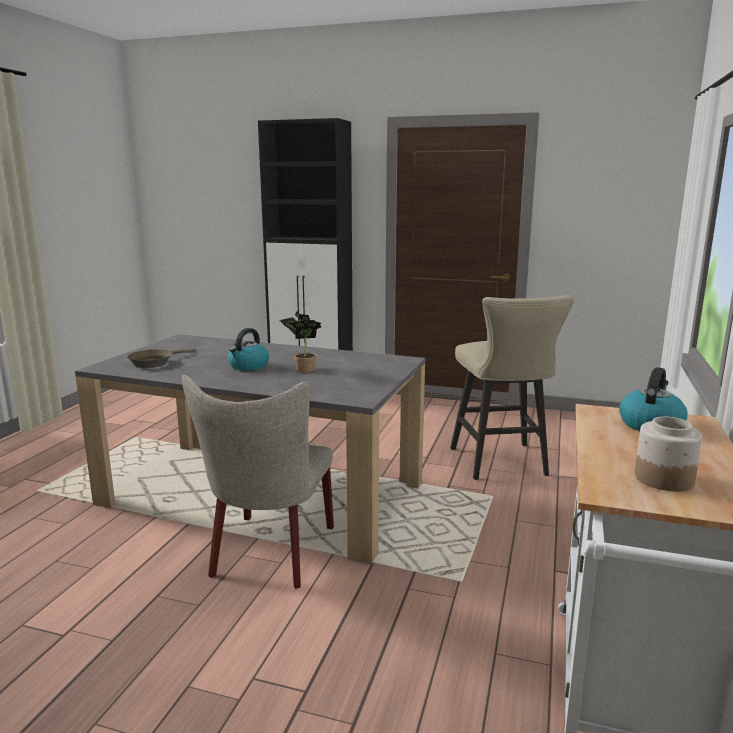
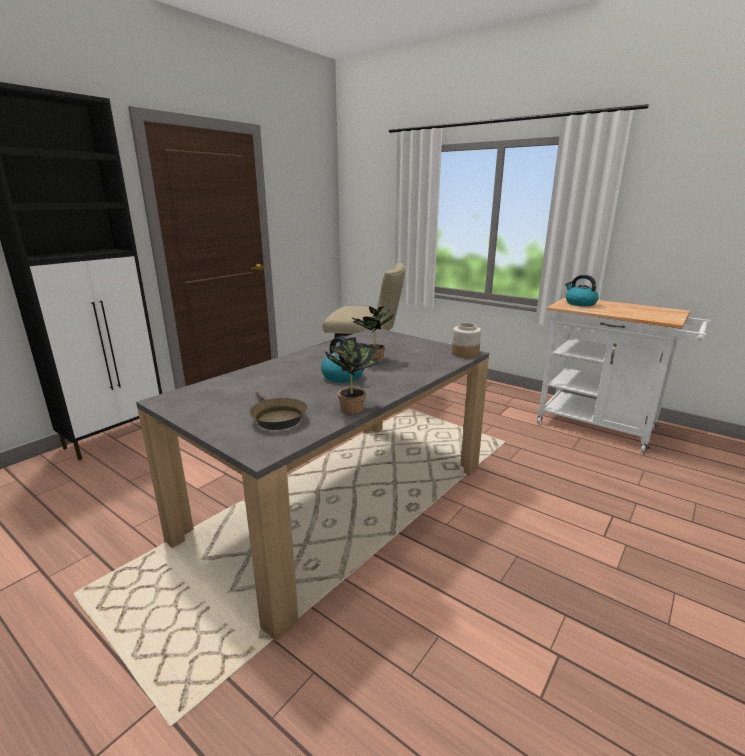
camera: 70 degrees left, 5 degrees up
(178, 376) = (353, 407): none -> potted plant
(269, 555) = (452, 510): beige chair -> none
(663, 479) = (649, 312): jar -> jar (465, 353)

